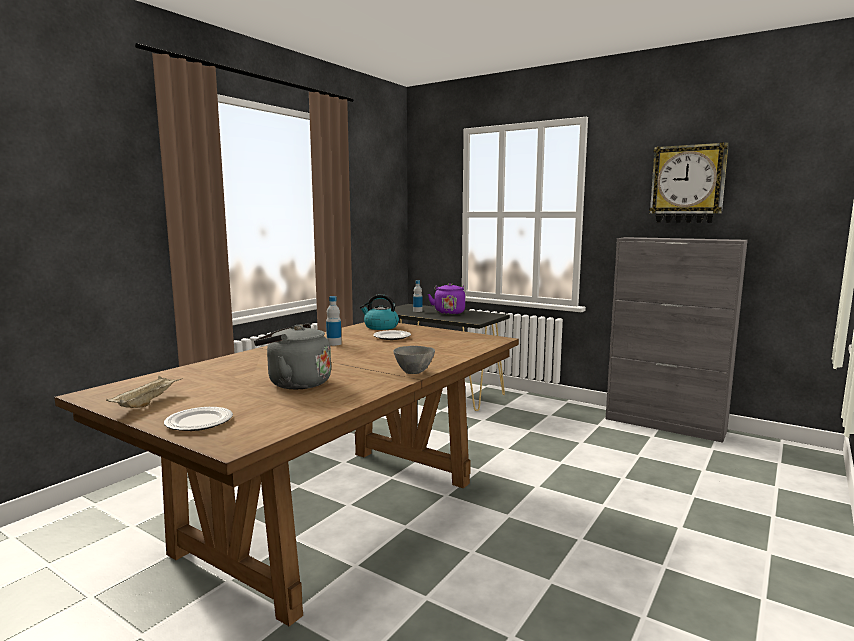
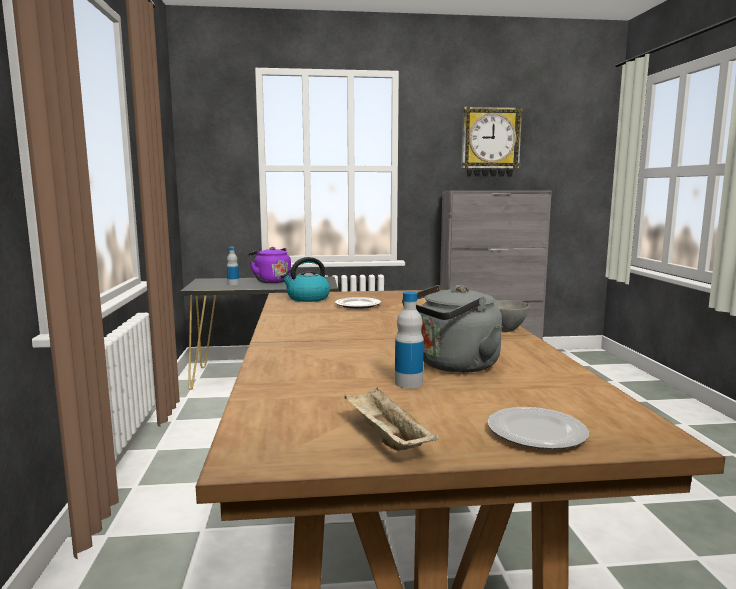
camera: 40 degrees left, 0 degrees up
(334, 344) = (326, 321): bottle -> bottle (408, 383)

